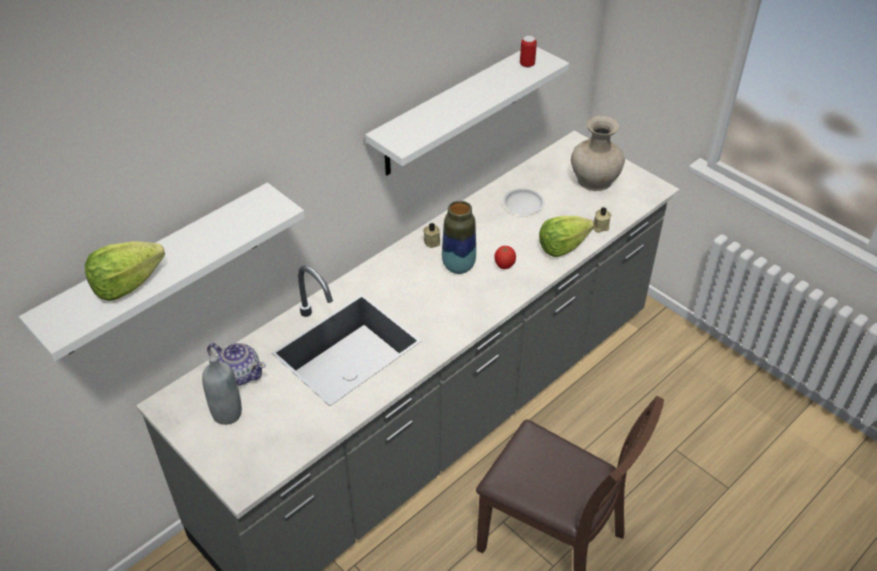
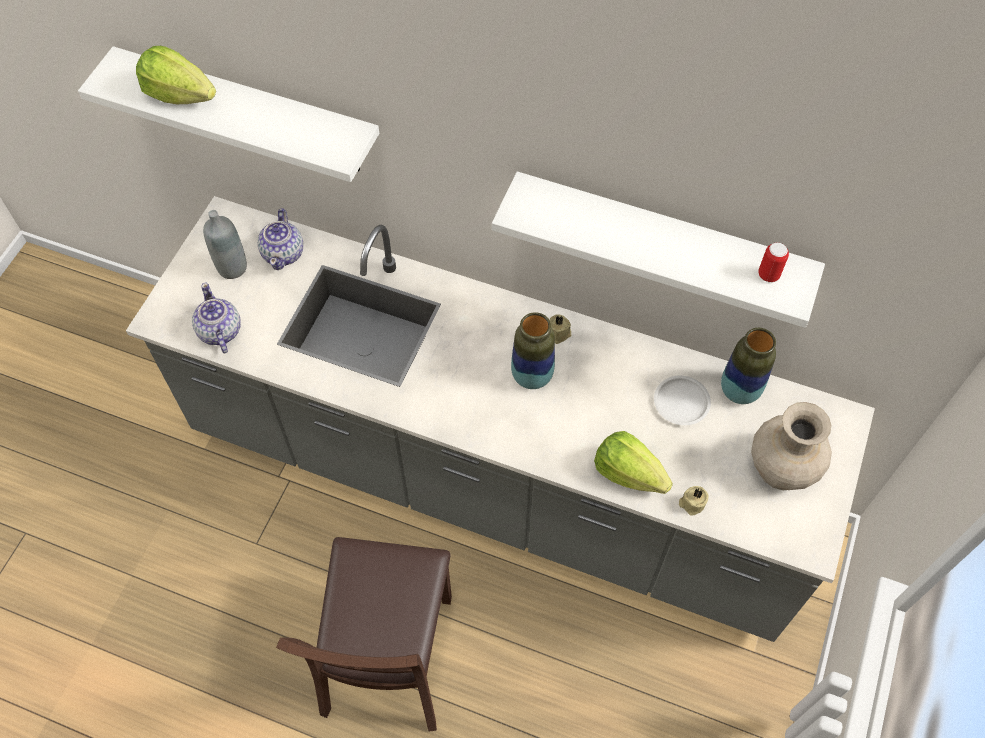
camera: 65 degrees right, 15 degrees up
(289, 442) = (219, 332): none -> teapot
(504, 266) = (558, 422): tomato -> none
(530, 177) = (739, 391): none -> vase

